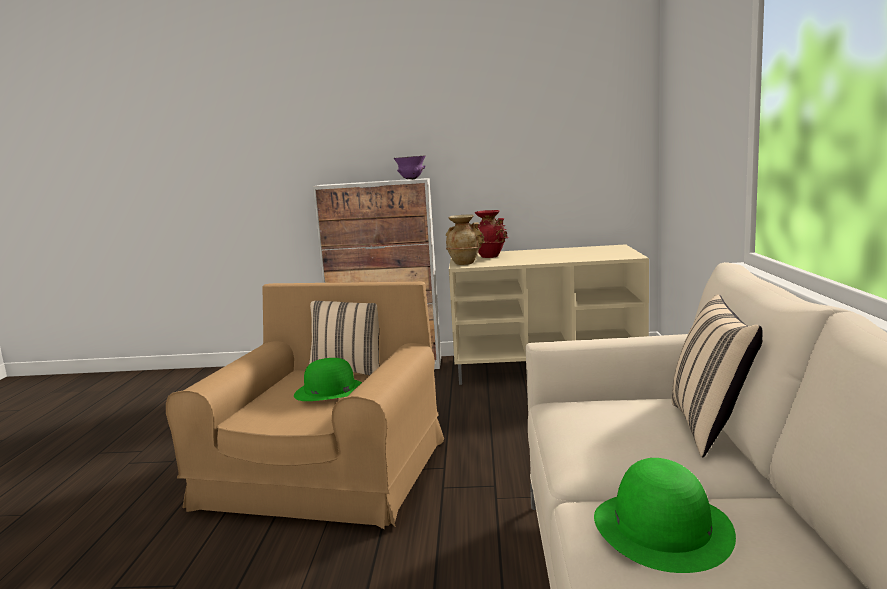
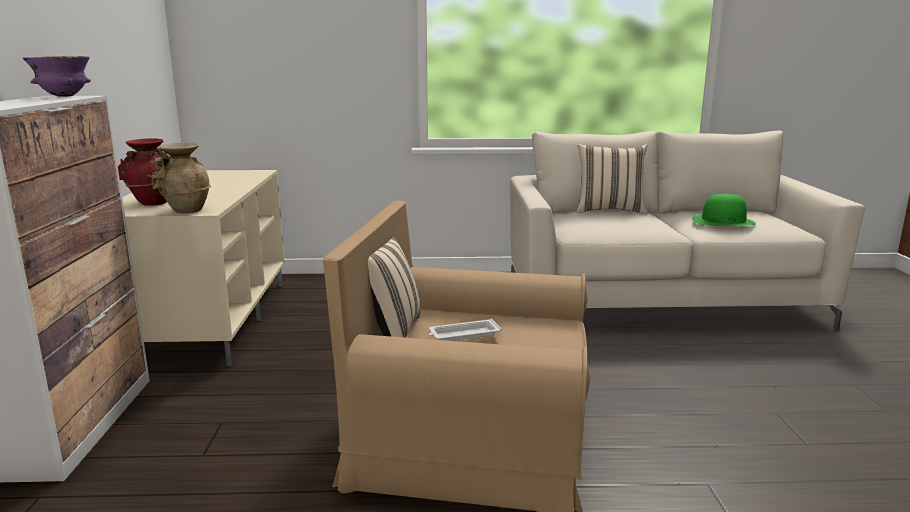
camera: 95 degrees left, 5 degrees up
(329, 391) = (463, 335): green hat -> white tray

